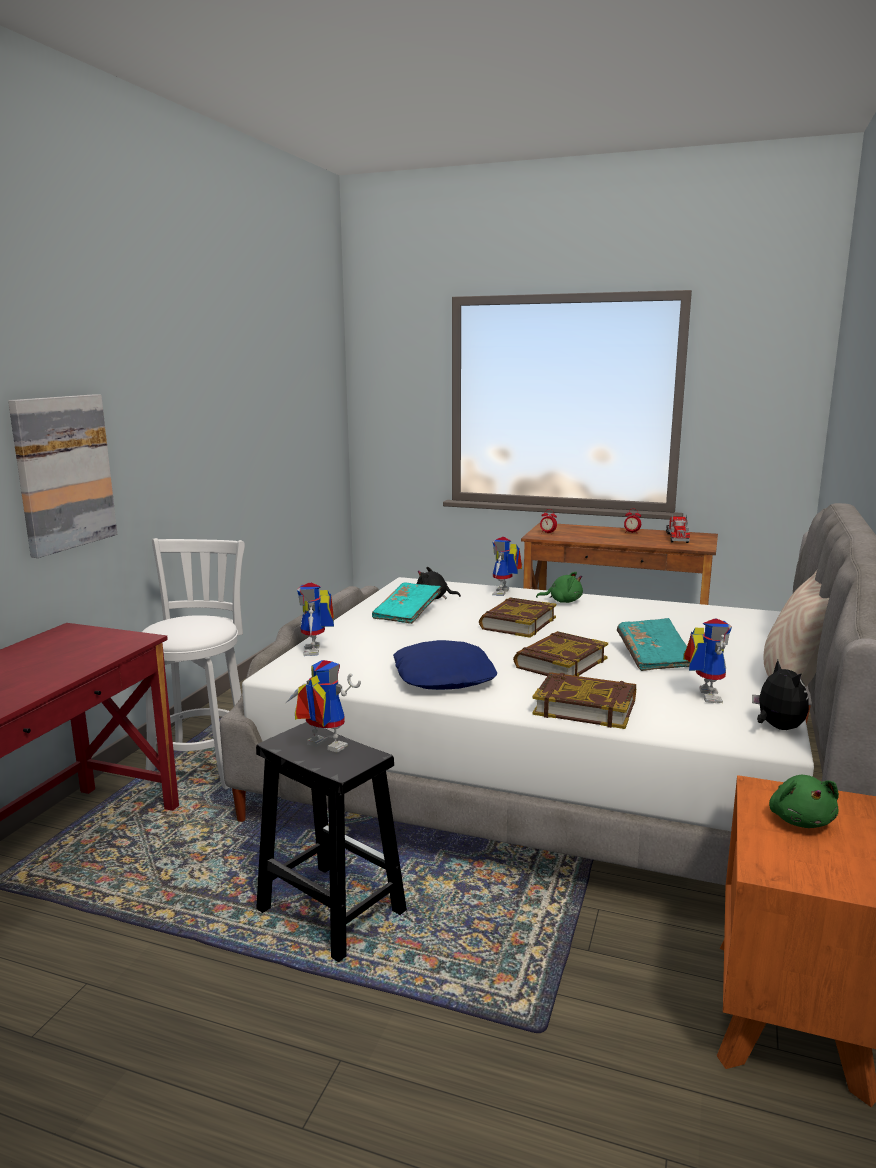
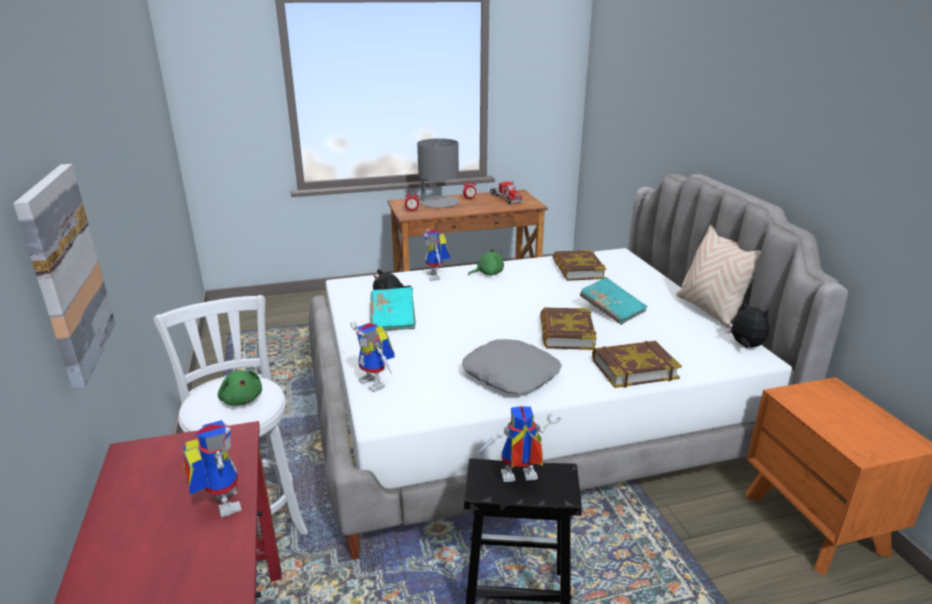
camera: 35 degrees left, 10 degrees up
(444, 677) = (511, 374): blue pillow -> grey pillow
(517, 623) = (487, 304): book -> book (577, 270)
(589, 531) = (438, 203): none -> grey table lamp
(703, 695) = (679, 333): toy robot -> toy robot (219, 502)
(800, 819) = (829, 410): green plush toy -> green plush toy (242, 399)

